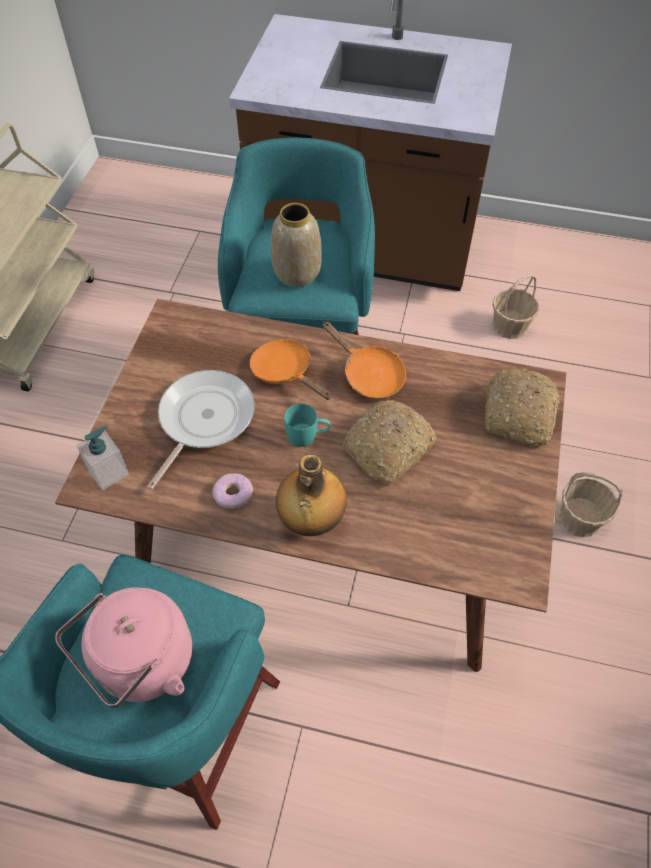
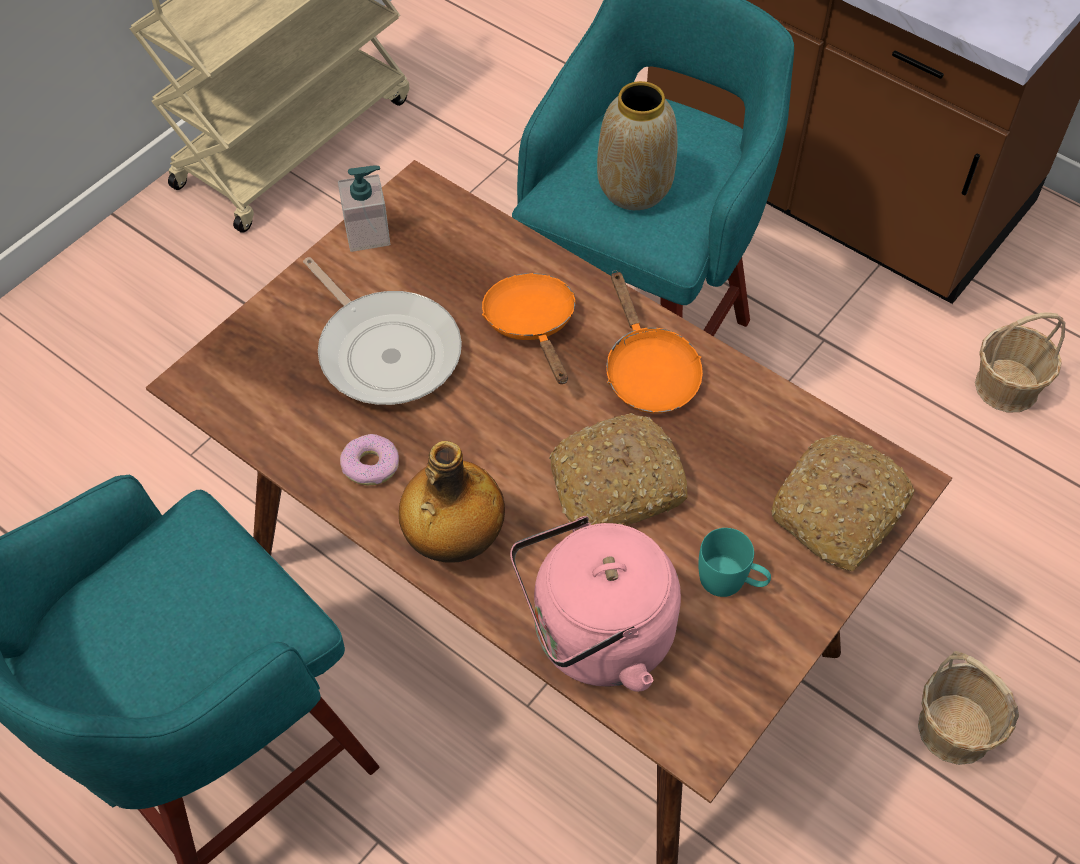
camera: 25 degrees right, 0 degrees up
(108, 472) = (229, 374): soap dispenser -> soap dispenser (367, 234)
(141, 664) = (149, 636): pink kettle -> pink kettle (594, 638)
(203, 420) = (386, 350): frying pan -> frying pan turned 90 degrees clockwise
(308, 436) = (513, 425): turquoise mug -> turquoise mug (731, 581)

